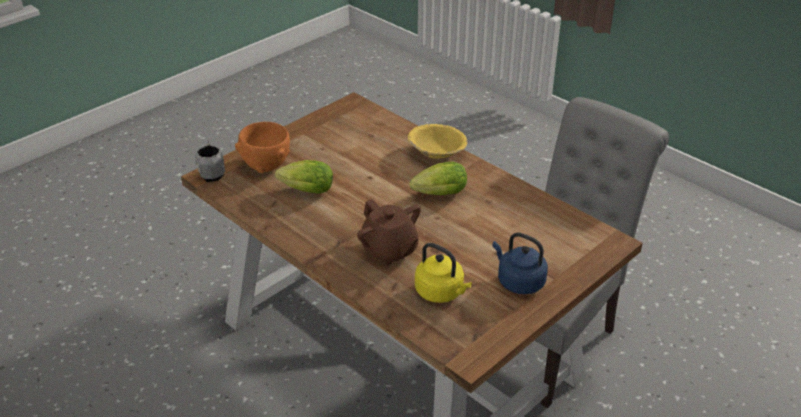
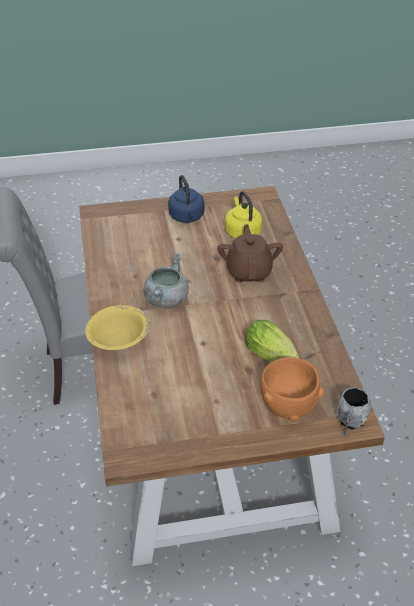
camera: 145 degrees left, 5 degrees up
(437, 194) = (166, 299): lettuce -> grey cooking pot

